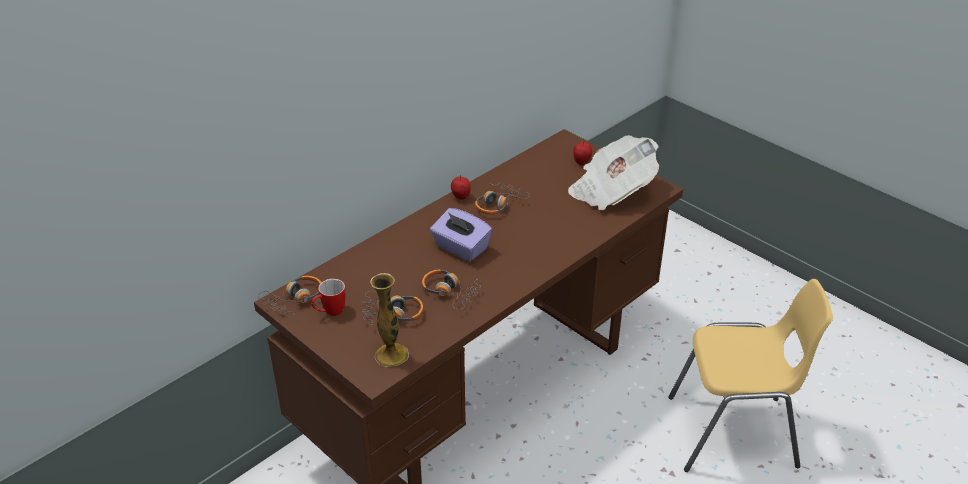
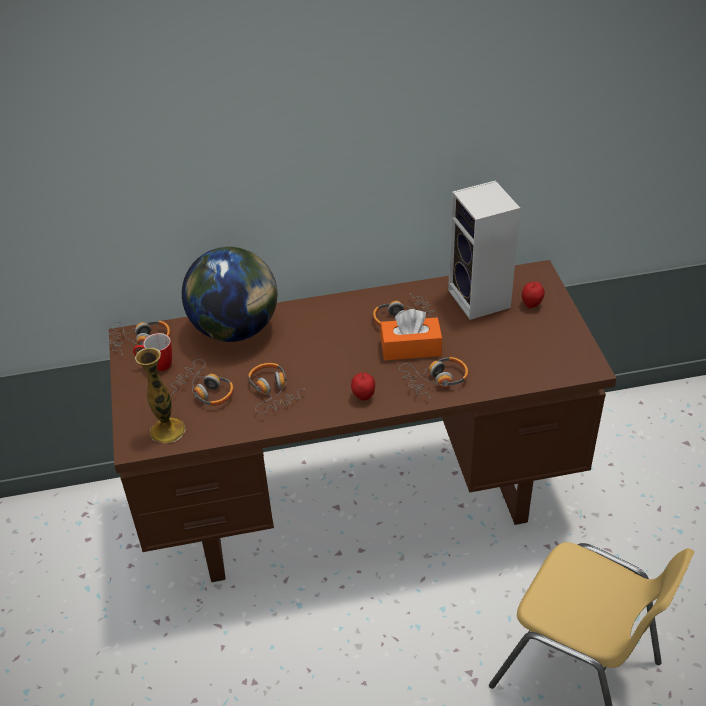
camera: 35 degrees right, 5 degrees up
(371, 260) = (235, 329): none -> globe
(460, 197) = (374, 297): apple -> apple (363, 397)
(460, 248) = (324, 350): purple tissue box -> none
(525, 222) = (411, 348): none -> orange tissue box
(543, 171) = (481, 300): none -> speaker
(565, 236) = (435, 380): none -> headphones
(611, 191) = (532, 349): newspaper -> none

